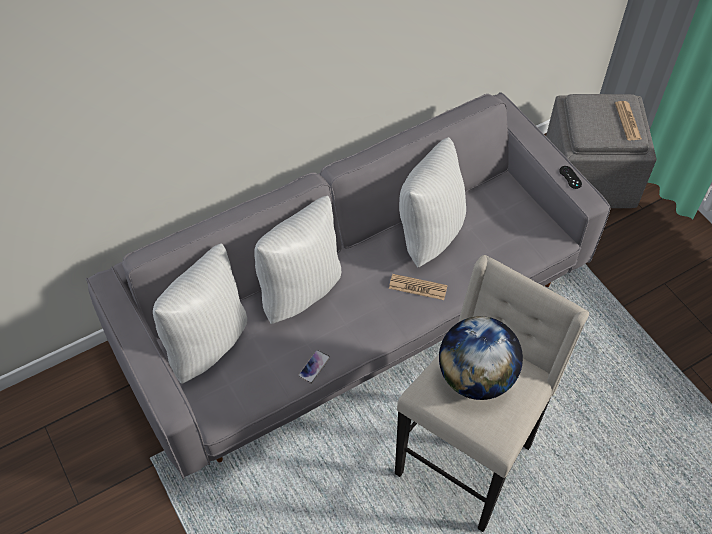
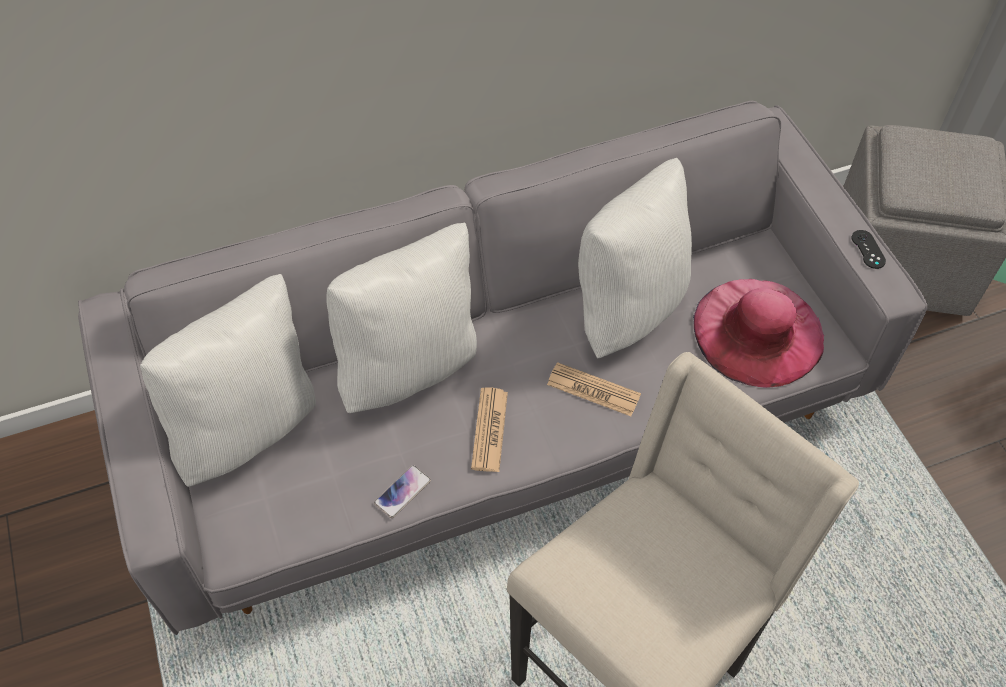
camera: 10 degrees right, 0 degrees up
(476, 377) = (646, 559): globe -> none
(511, 236) = (758, 331): none -> pink hat
(627, 121) = (976, 177): newspaper -> newspaper (489, 430)

